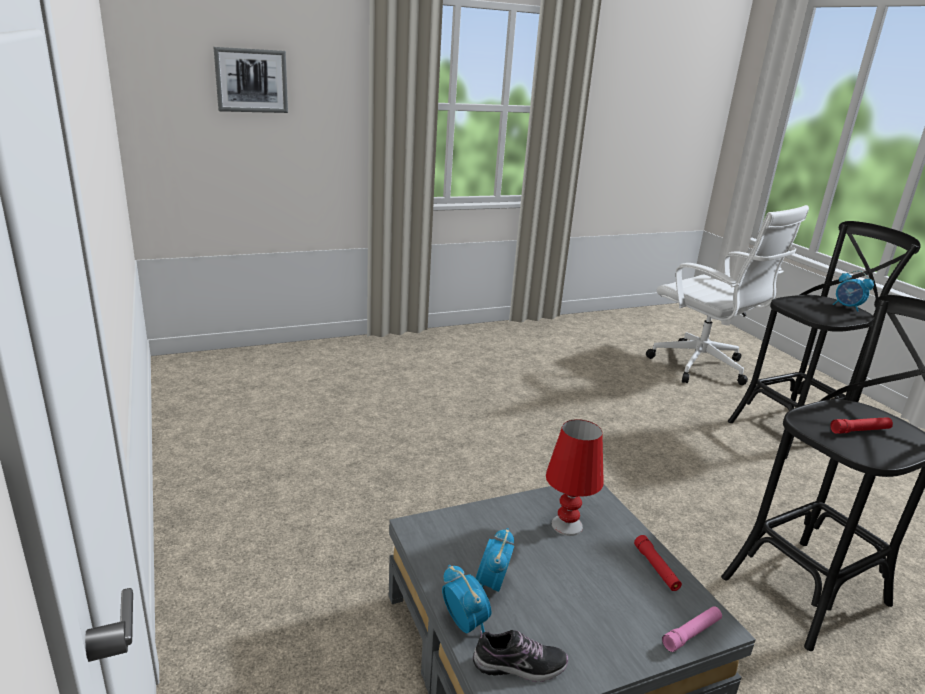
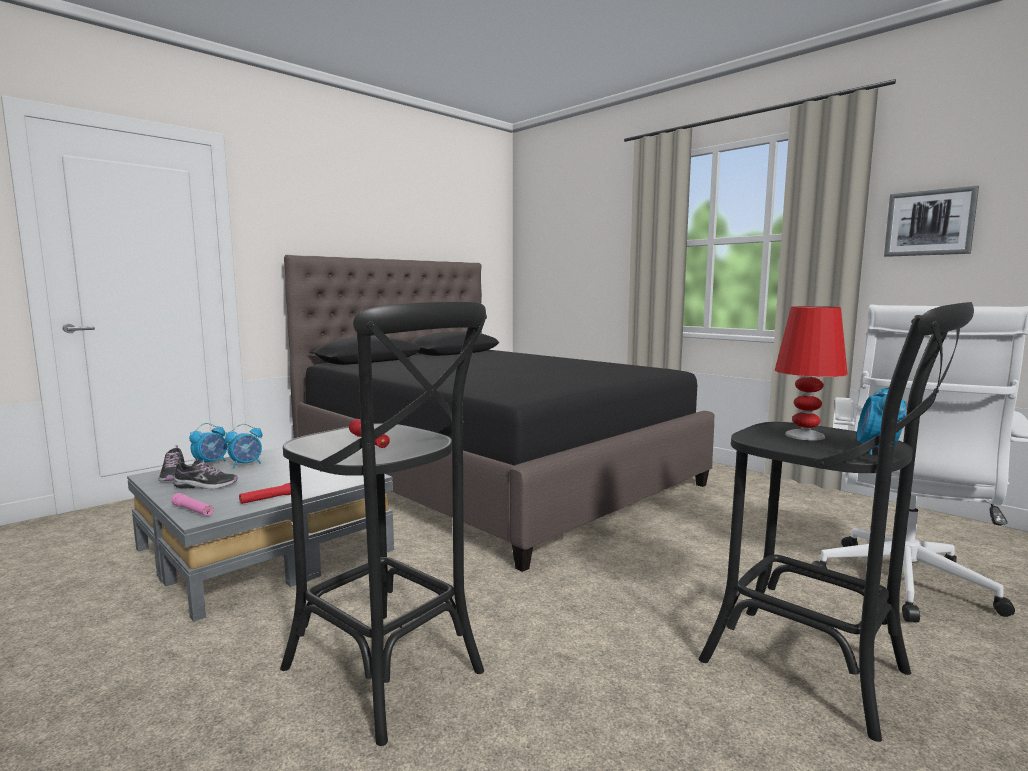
camera: 70 degrees right, 15 degrees down
(251, 80) = (572, 236): picture -> picture (929, 223)
(389, 434) = (491, 474): none -> black bed
(492, 584) = (246, 464): alarm clock -> alarm clock turned 150 degrees clockwise
(566, 525) = (316, 474): red table lamp -> red table lamp (804, 435)
(587, 625) = (205, 486): none -> shoe

